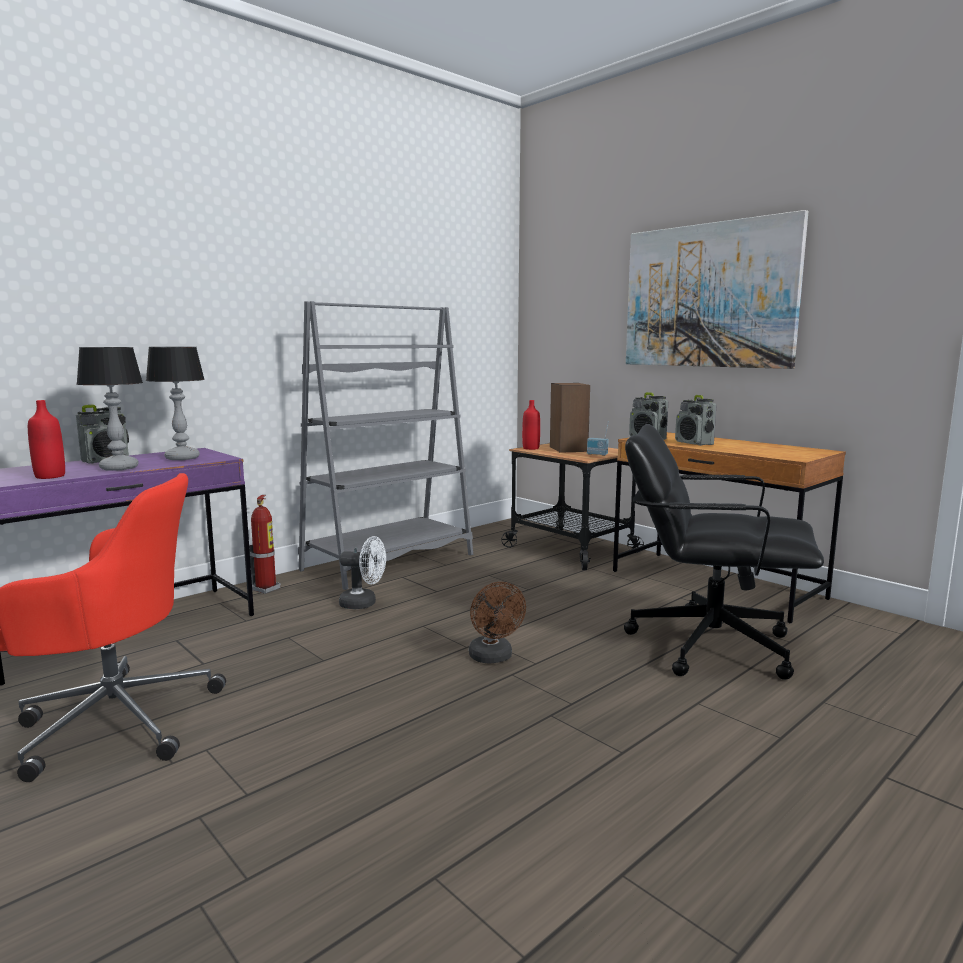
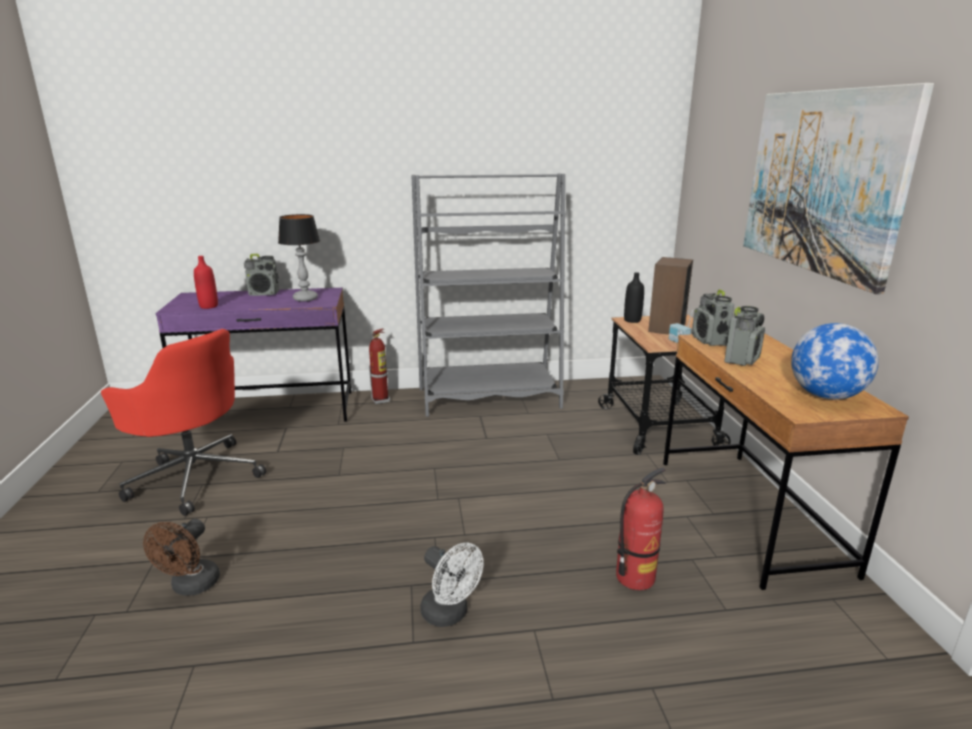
camera: 35 degrees right, 10 degrees up
(118, 468) = (254, 304): table lamp -> none
(364, 603) = (422, 433): white fan -> white fan (450, 614)
(493, 658) = (442, 517): brown fan -> brown fan (191, 587)
(531, 448) = (632, 320): red bottle -> black bottle
(694, 443) = (742, 359): radio -> radio turned 150 degrees counterclockwise
(708, 644) = (635, 577): black office chair -> fire extinguisher
(786, 450) = (826, 396): none -> globe

